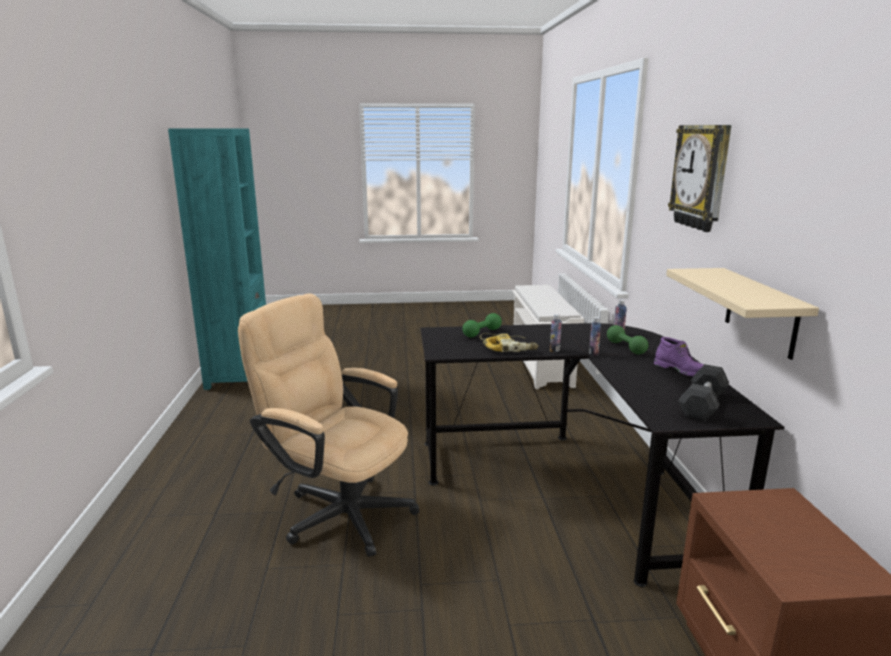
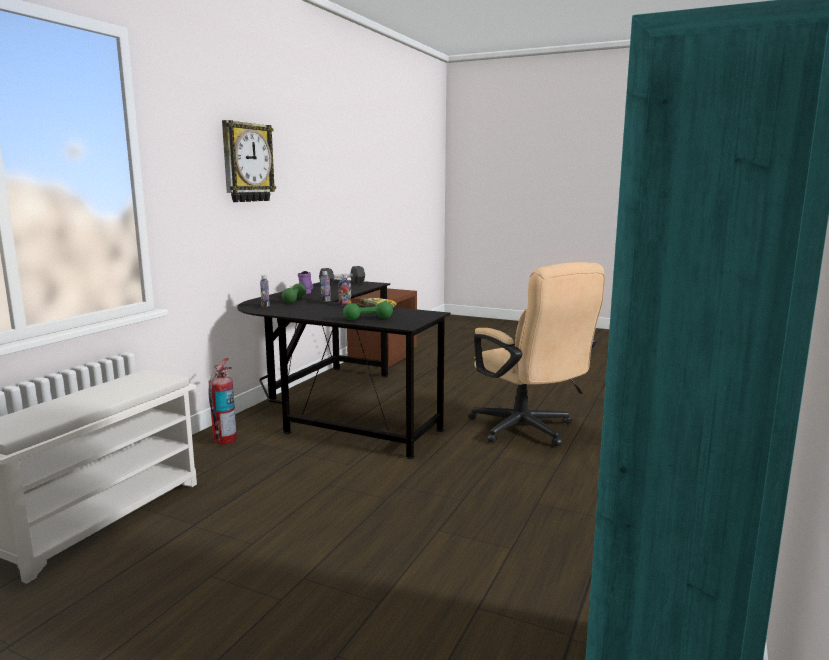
camera: 150 degrees left, 5 degrees down
(590, 418) = (224, 440): none -> fire extinguisher
(761, 312) = (308, 233): beige shelf -> none

